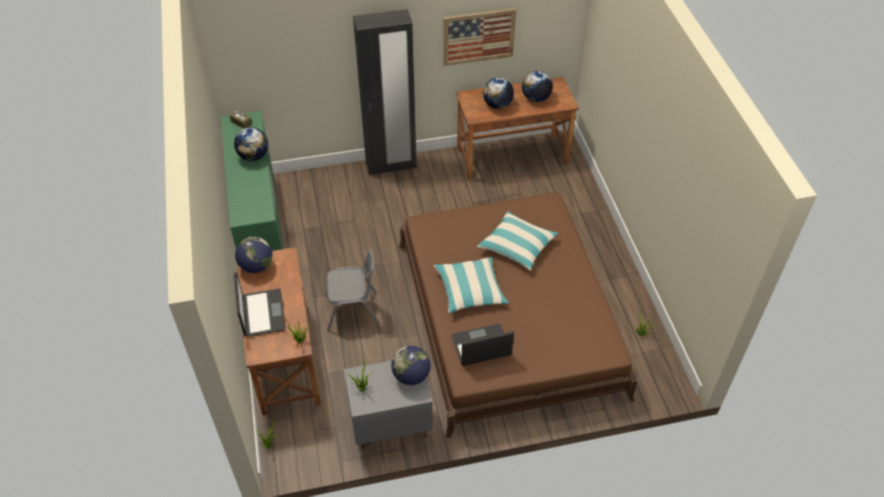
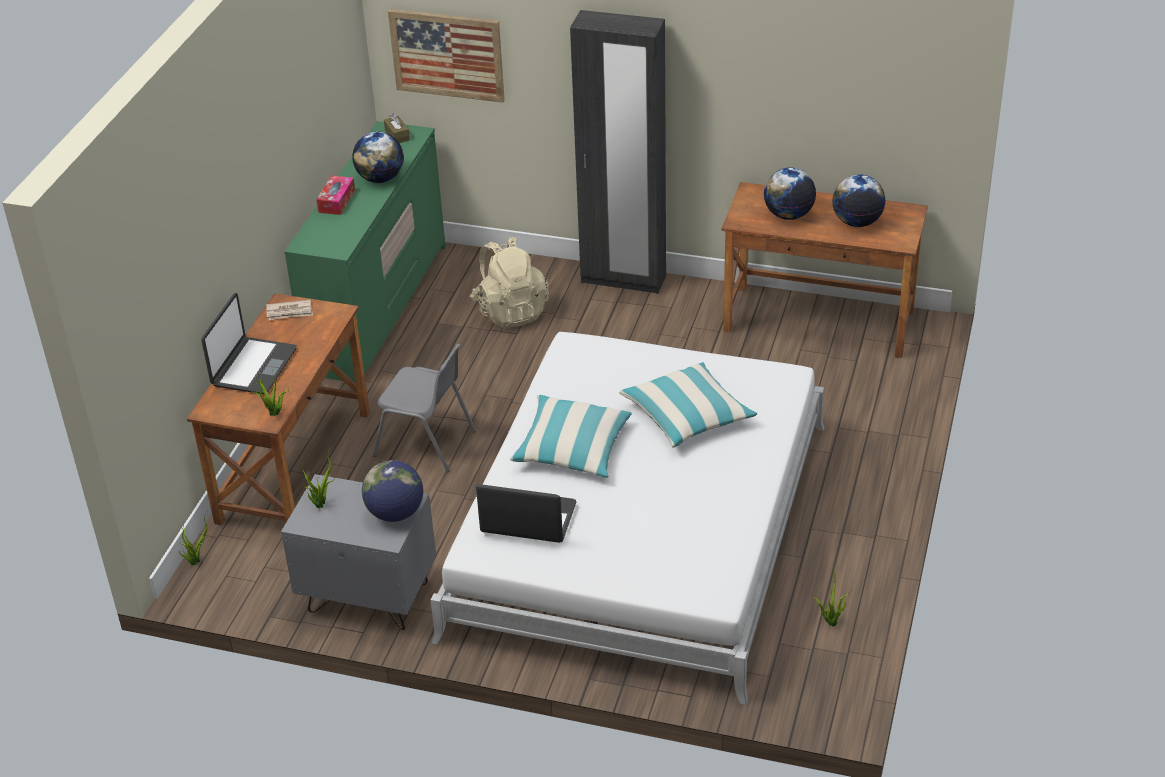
camera: 30 degrees right, 10 degrees down
(237, 181) = (336, 201): none -> tissue box
(256, 266) = (290, 312): globe -> newspaper
(341, 206) = (510, 311): none -> beige backpack
(478, 36) = (780, 95): picture -> picture (447, 55)
(508, 318) = (640, 528): brown bed -> white bed

